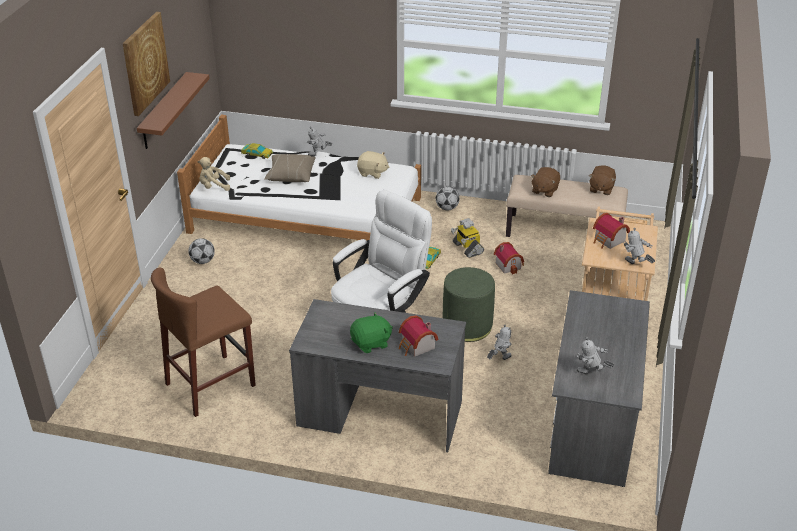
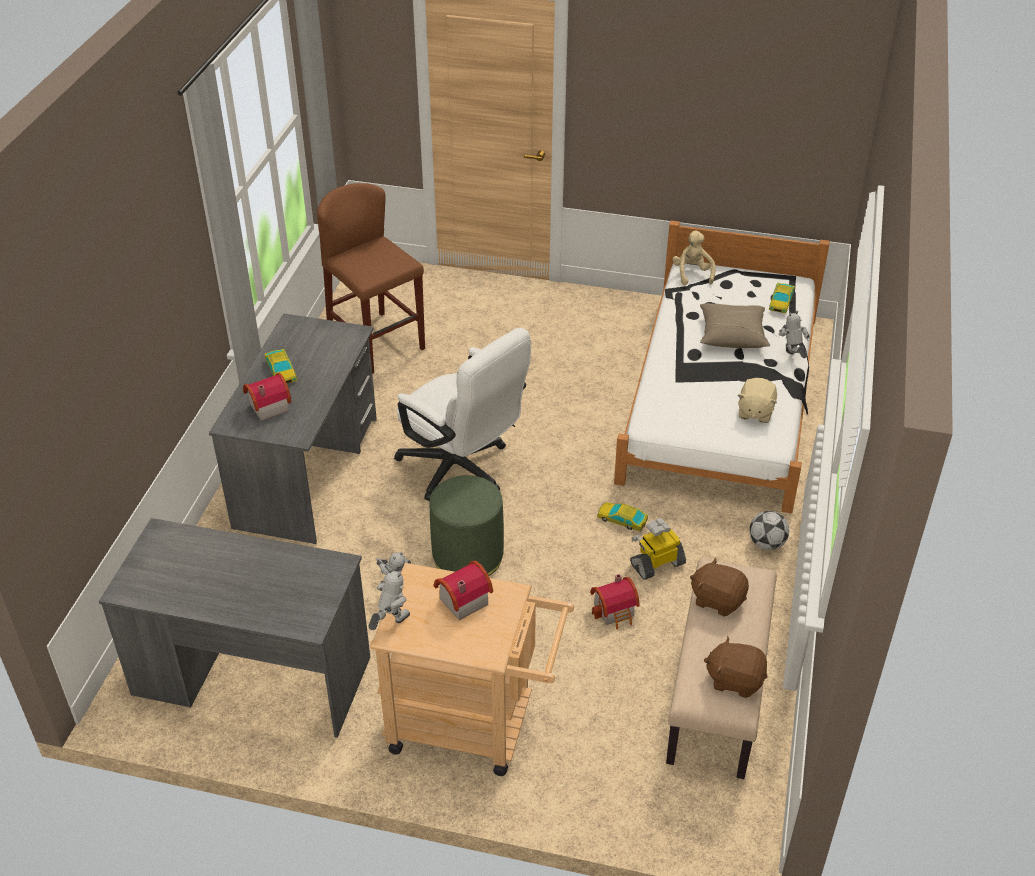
camera: 90 degrees right, 5 degrees up
(145, 63) = (657, 60): picture -> none
(164, 111) = (681, 141): brown shelf -> none
(203, 261) = (604, 317): football -> none
(371, 343) = (281, 371): green plush toy -> toy car
(591, 375) = (174, 558): toy robot -> none

